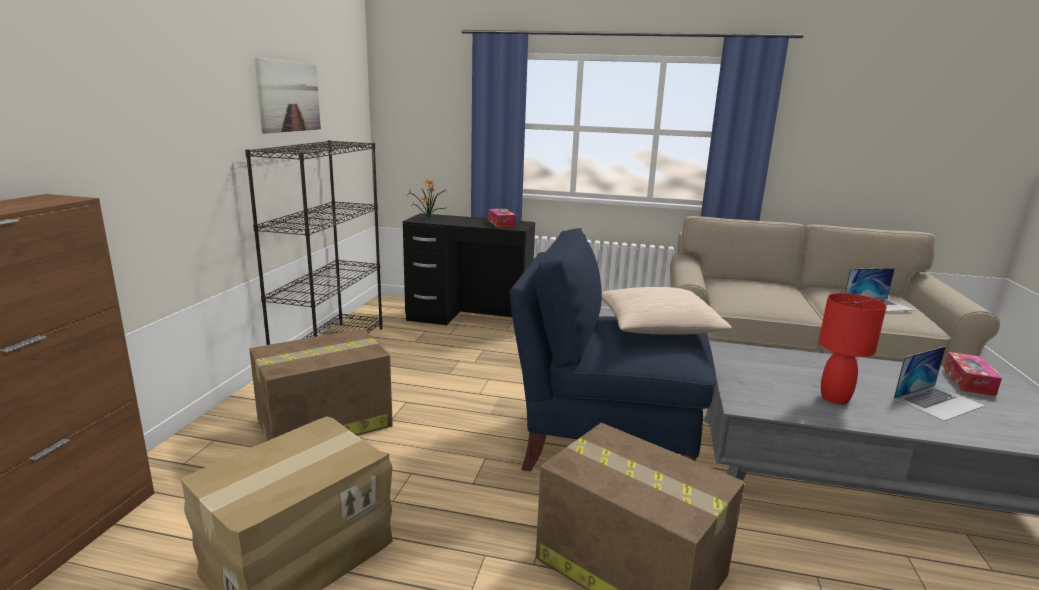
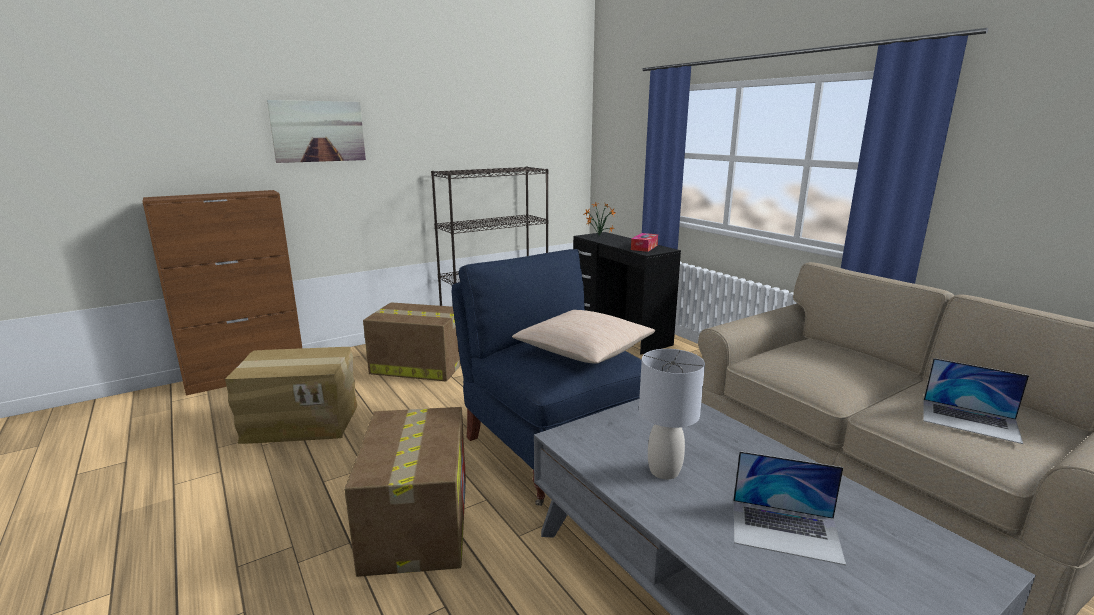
camera: 45 degrees right, 0 degrees up
(289, 96) = (485, 133): picture -> picture (318, 131)
(834, 398) = (665, 471): red table lamp -> grey table lamp
(968, 381) = (907, 540): tissue box -> none

